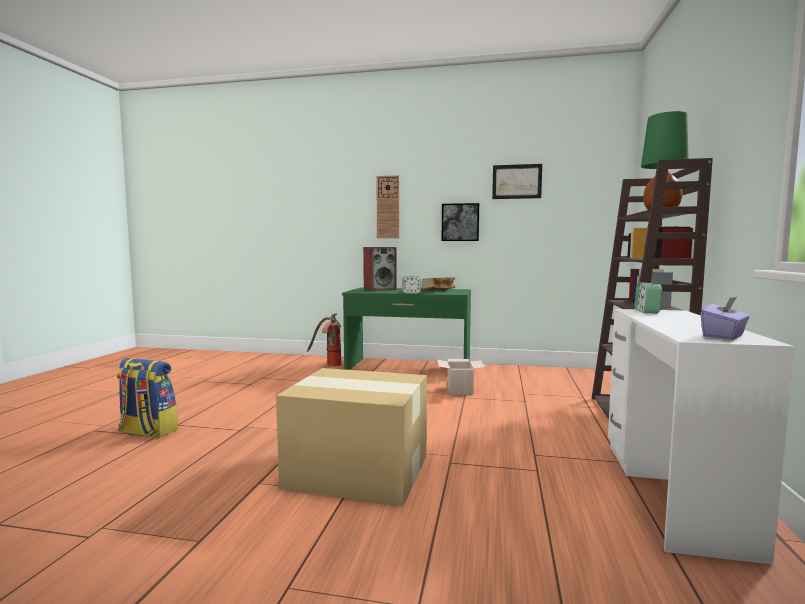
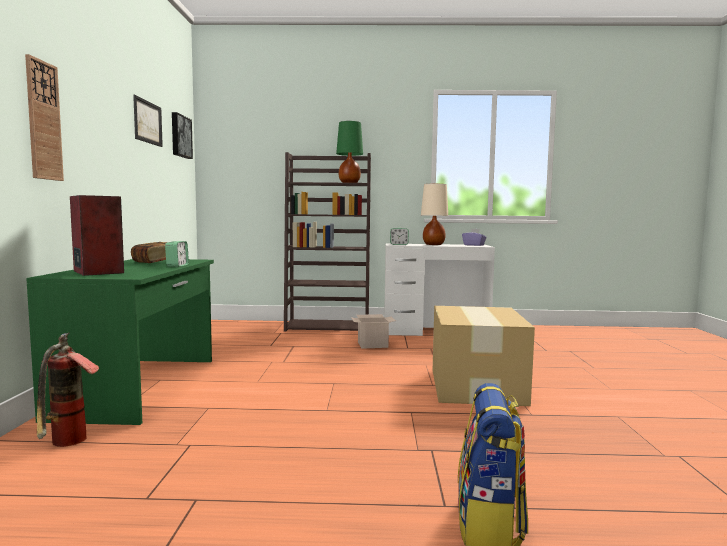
camera: 100 degrees left, 0 degrees up
(460, 222) = (115, 164): picture -> picture (180, 136)
(460, 391) = (260, 363): cardboard box -> cardboard box (373, 345)
(679, 321) = (433, 245): none -> beige table lamp

